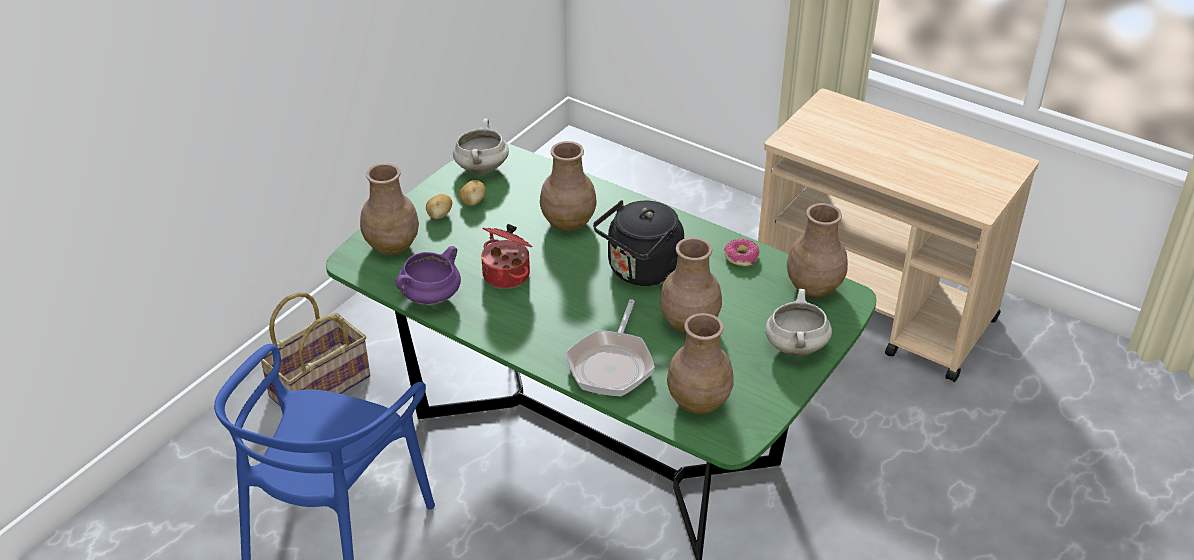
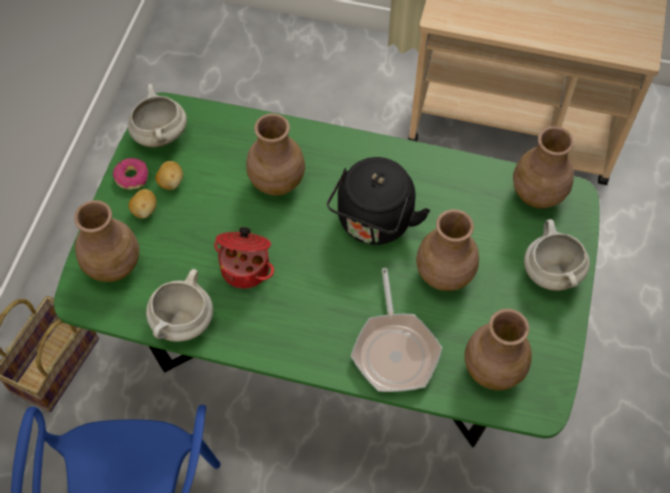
camera: 20 degrees left, 20 degrees up
(430, 298) = (183, 322): purple cooking pot -> white cooking pot
(741, 257) = (457, 176): donut -> donut (132, 177)

